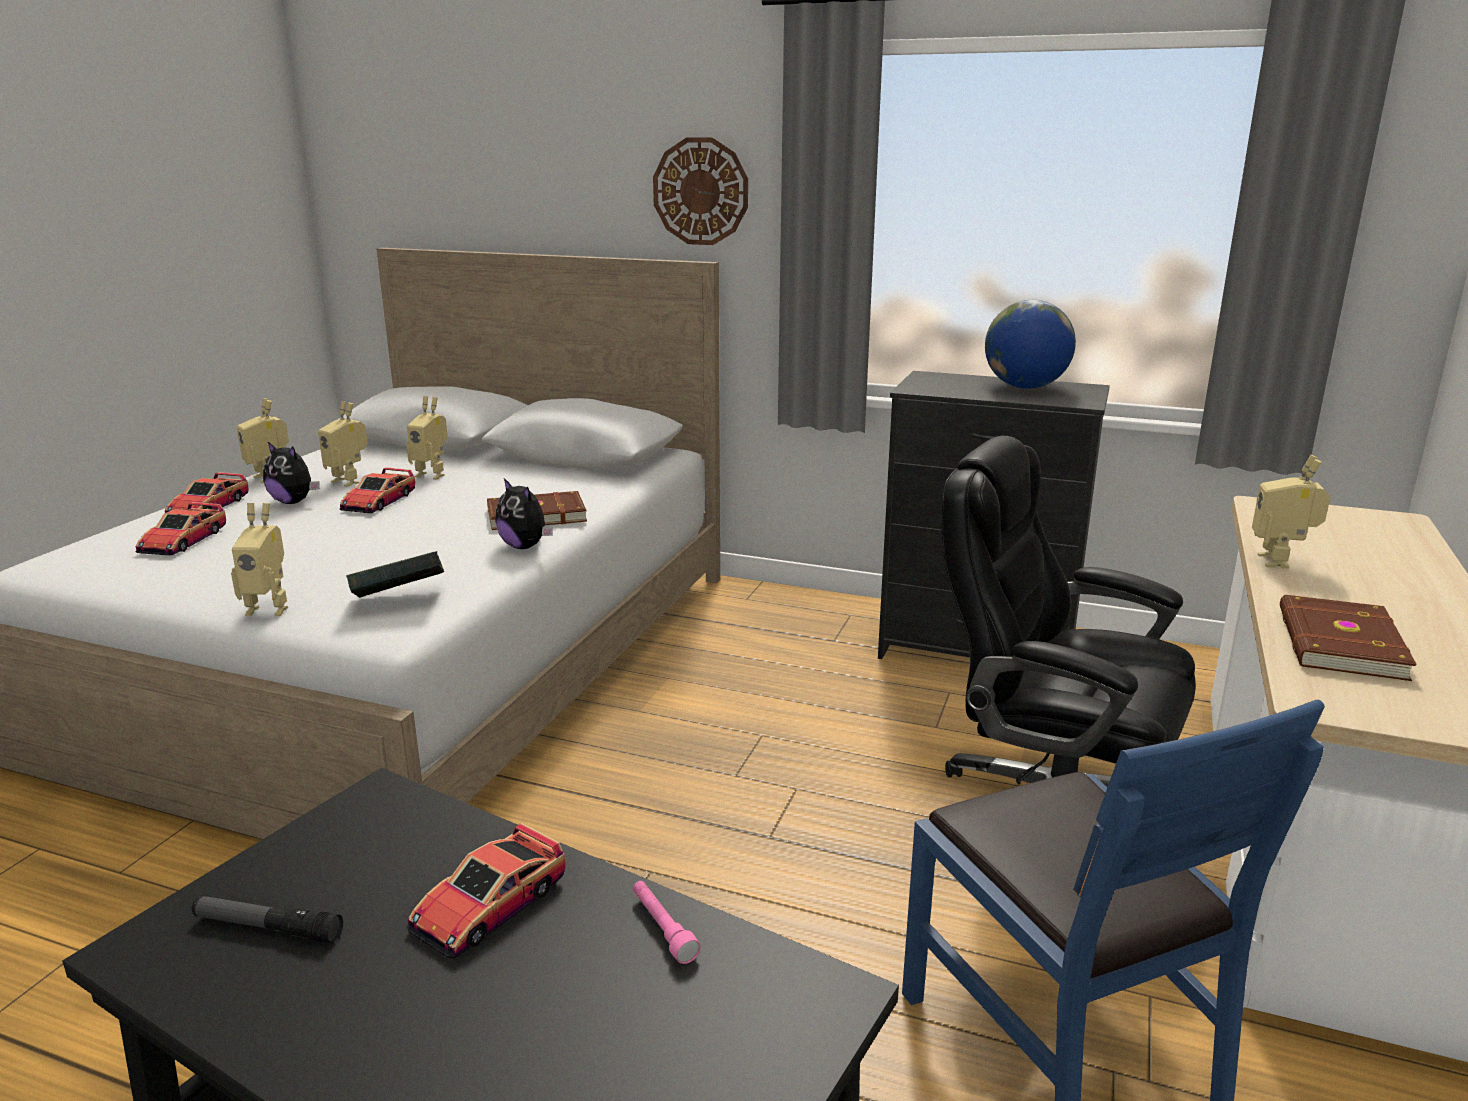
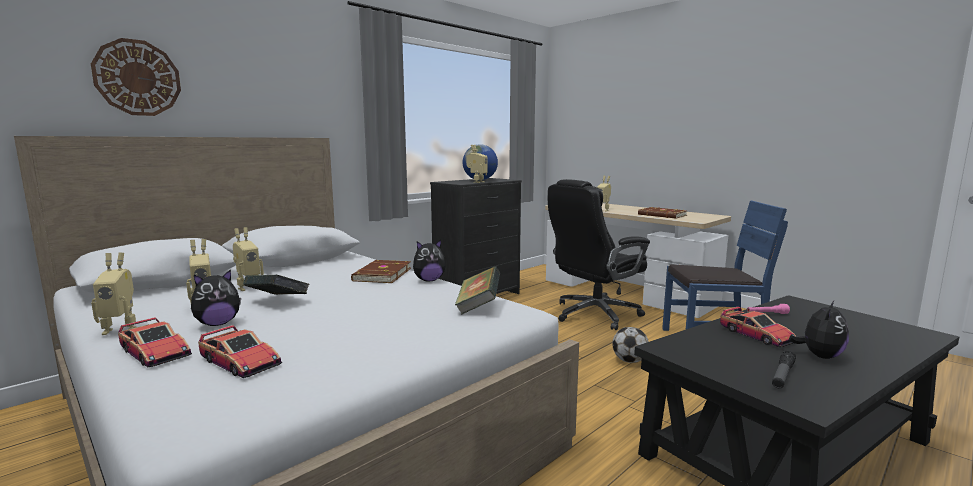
camera: 65 degrees left, 10 degrees down
(269, 608) = (450, 336): toy robot -> toy robot (476, 182)
(379, 501) = (278, 302): toy car -> book
(381, 990) = (819, 356): none -> plush toy
(700, 191) = (307, 99): wall clock -> wall clock (137, 78)
(800, 903) = (629, 361): none -> football

